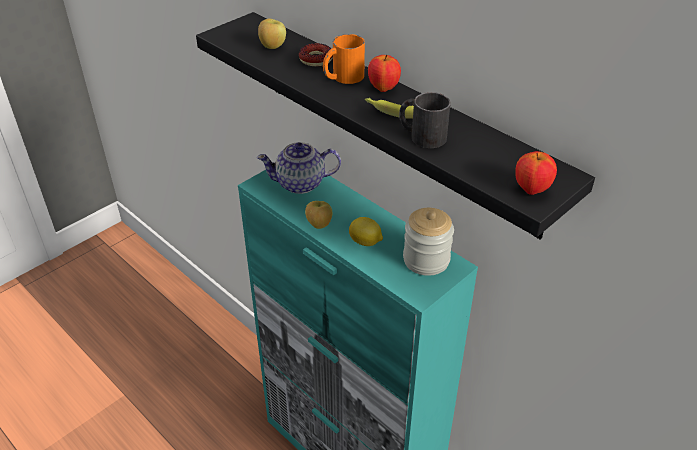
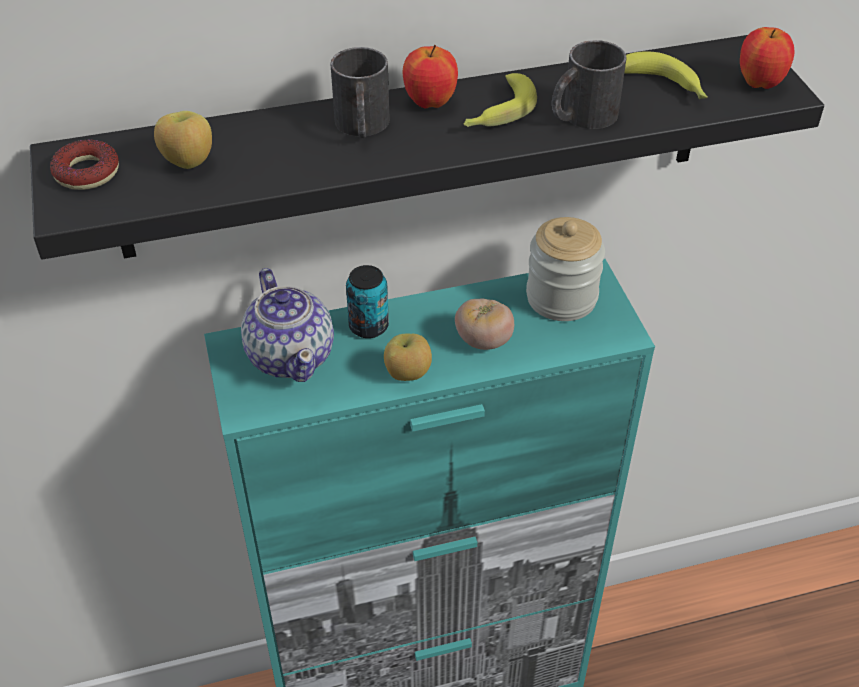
camera: 60 degrees left, 5 degrees up
(301, 183) = (291, 355): teapot -> teapot turned 45 degrees counterclockwise
(316, 59) = (279, 133): donut -> donut (87, 172)
(341, 199) = (368, 326): none -> can
(342, 77) = (362, 127): orange mug -> black mug
(365, 242) = (483, 340): lemon -> tomato
(484, 155) = (664, 87): none -> banana

